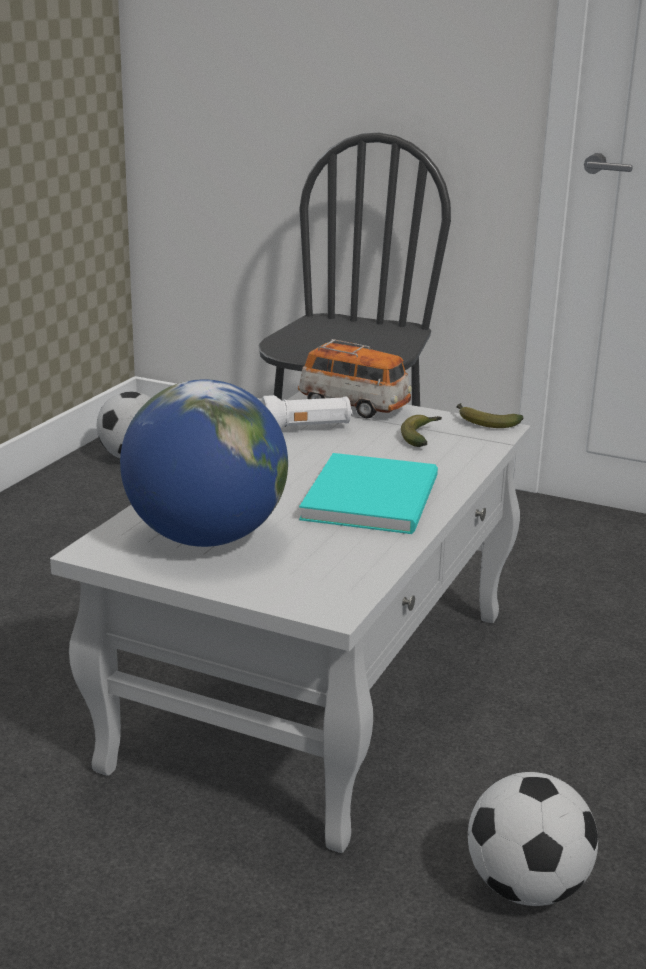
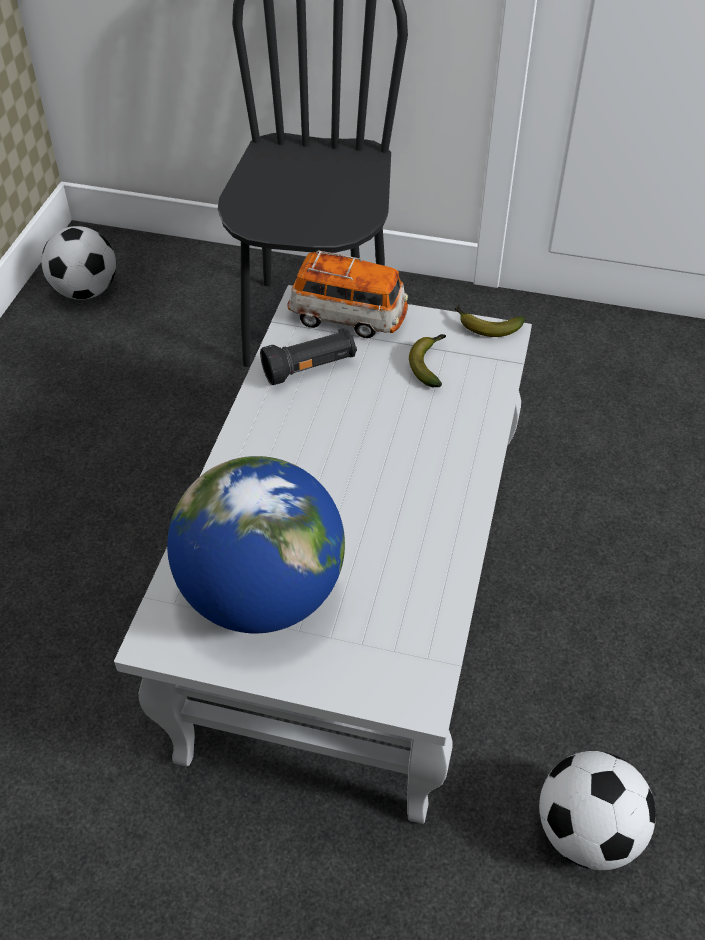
camera: 10 degrees left, 25 degrees up
(306, 429) = (310, 368): white flashlight -> black flashlight
(375, 496) = (411, 485): turquoise book -> none

